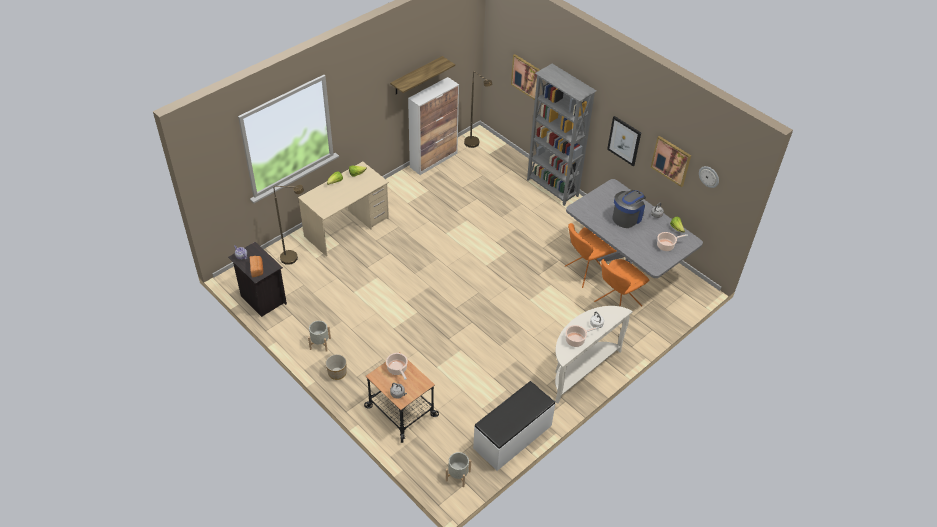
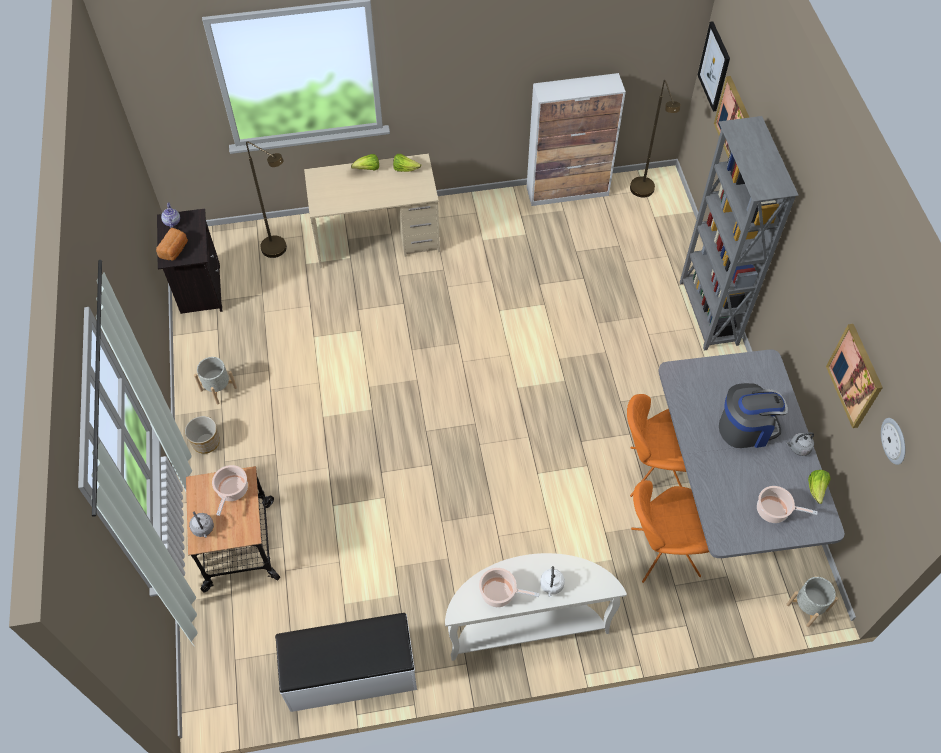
camera: 35 degrees right, 10 degrees up
(416, 76) = (557, 53): shelf -> none
(458, 476) = (236, 686): grey planter -> grey planter (807, 607)
(624, 140) = (810, 300): picture -> picture (714, 66)

